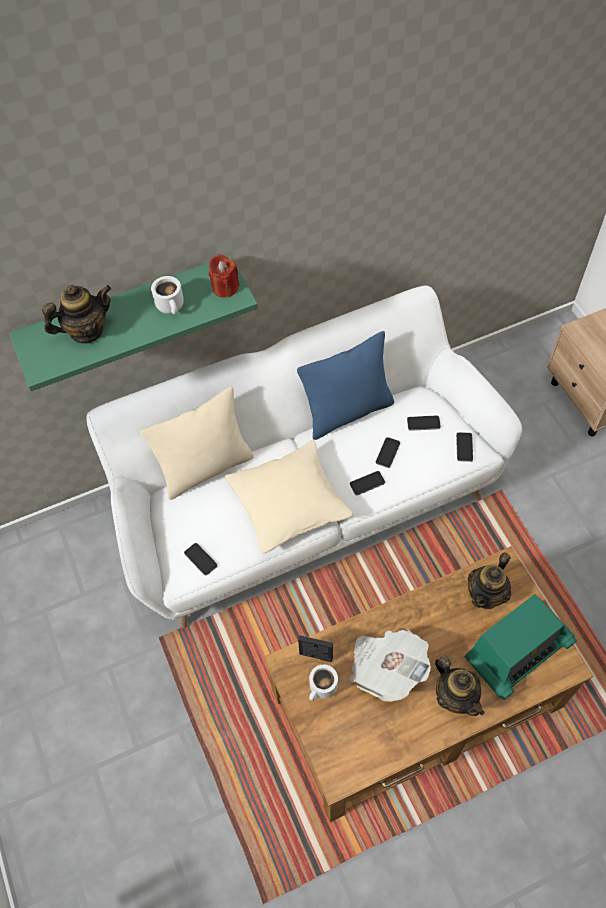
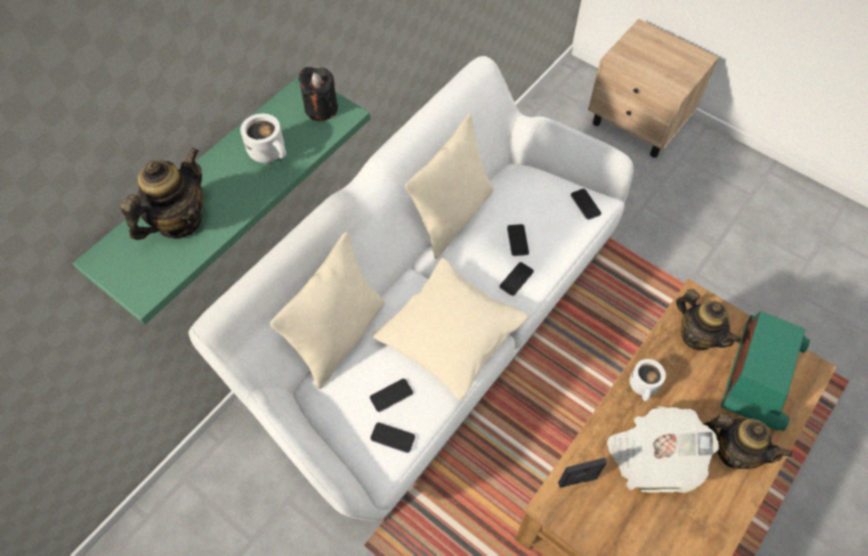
camera: 30 degrees left, 0 degrees up
(225, 287) = (321, 108): red candle -> black candle
(323, 689) = (605, 512): white mug -> white mug (644, 387)
(347, 411) = (452, 217): blue pillow -> beige pillow
(423, 423) = (533, 198): phone -> phone (391, 395)
(486, 594) = (697, 336): teapot -> teapot turned 45 degrees counterclockwise

